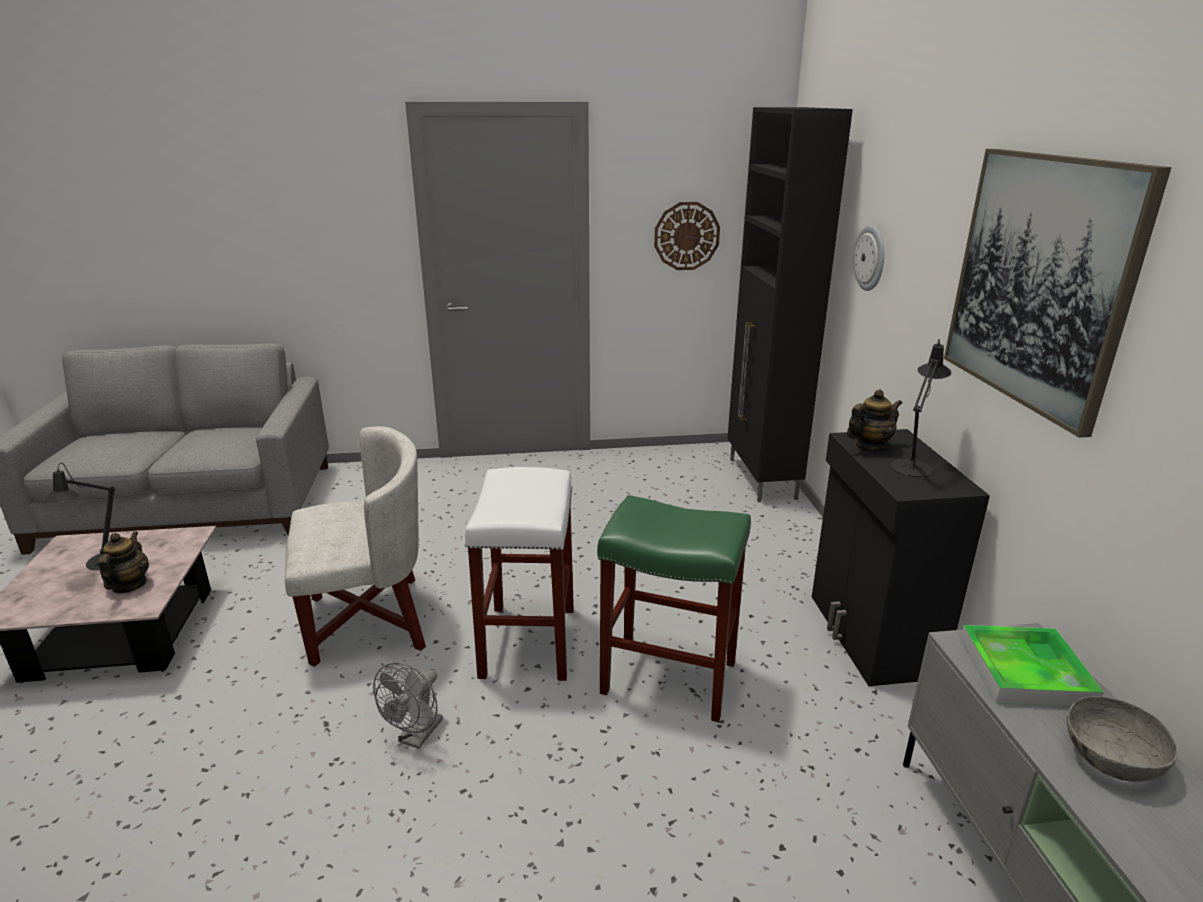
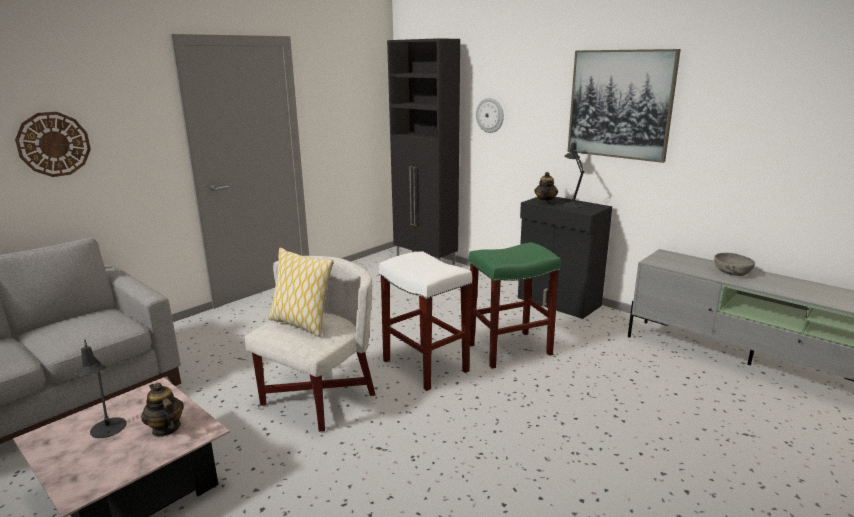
camera: 40 degrees left, 5 degrees down
(344, 520) = (301, 324): none -> pillow
(417, 736) = (437, 426): grey fan -> none
(686, 236) = (350, 121): wall clock -> wall clock (54, 144)
(1024, 671) = (679, 261): tray -> none

